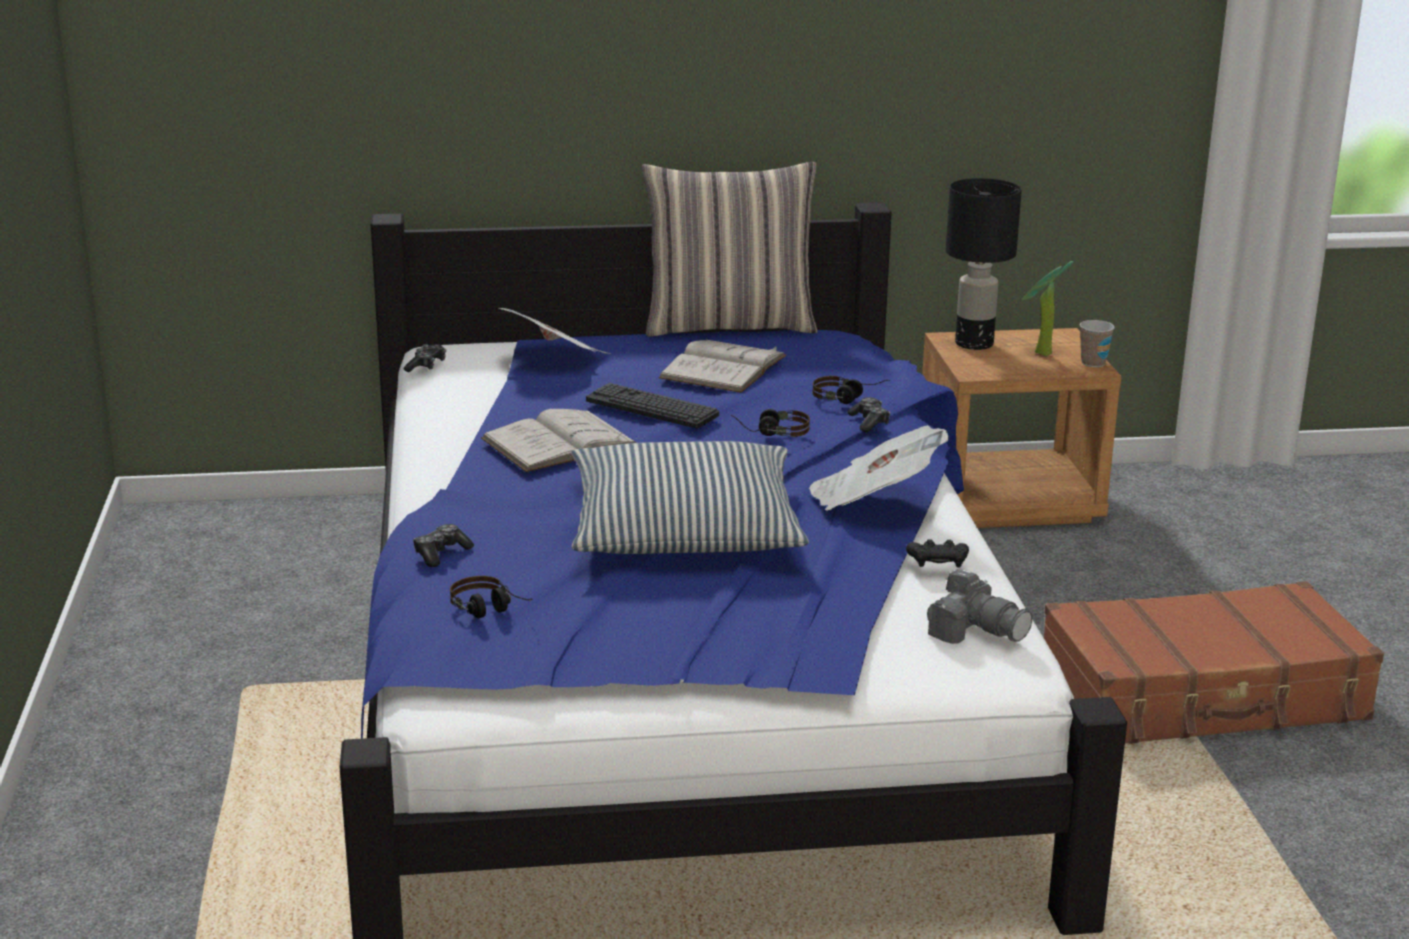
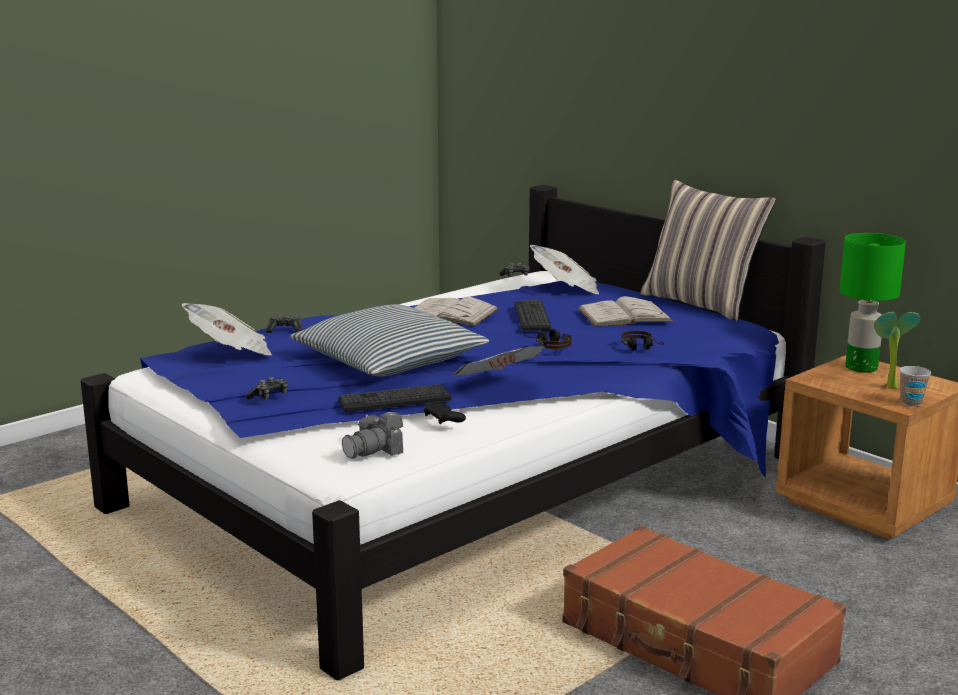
camera: 55 degrees right, 5 degrees down
(492, 612) = (230, 351): headphones -> newspaper
(851, 566) = (395, 400): none -> keyboard
(869, 422) = (609, 359): game controller -> game controller (269, 396)
(973, 343) = (861, 367): black table lamp -> green table lamp
(976, 630) = (375, 451): camera -> camera turned 45 degrees clockwise

